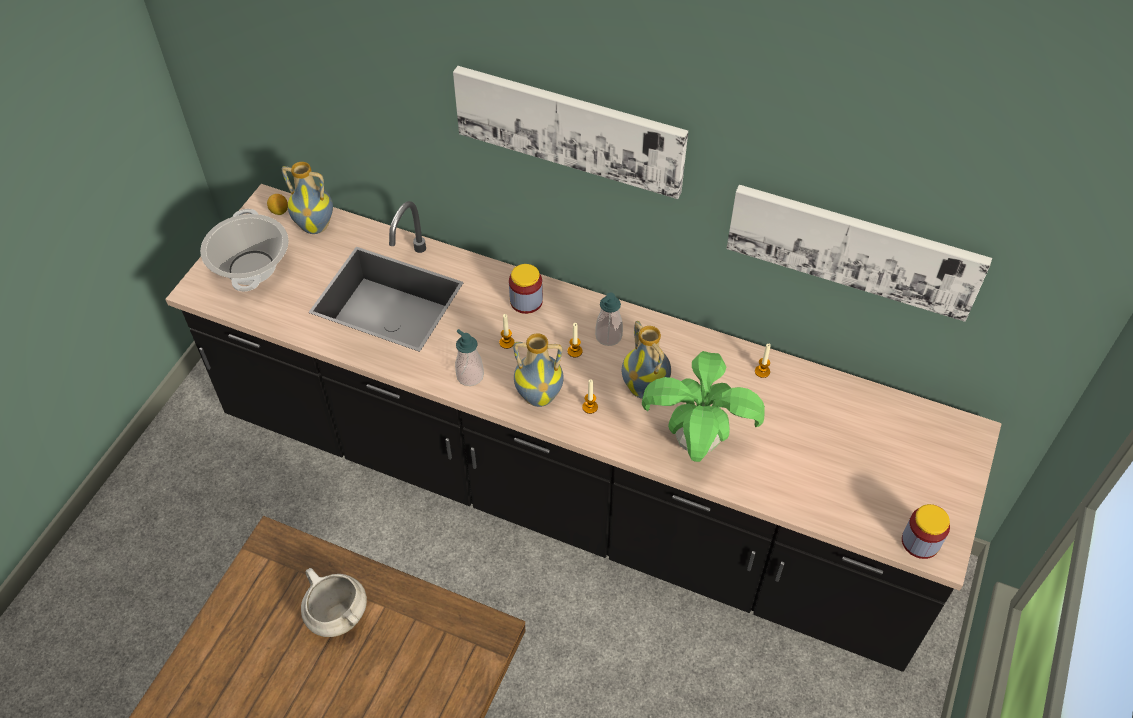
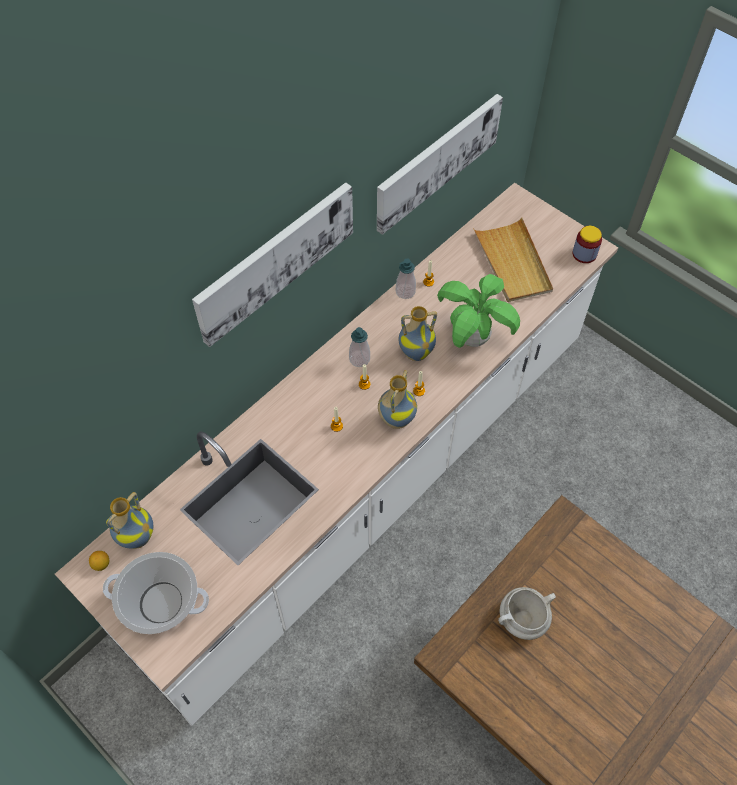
camera: 70 degrees left, 5 degrees up
(470, 376) = (358, 460): soap dispenser -> soap dispenser (405, 291)
(526, 301) = (301, 401): jar -> none
(566, 489) = (368, 482): black counter -> white counter
(849, 456) = (512, 263): none -> beige tray

